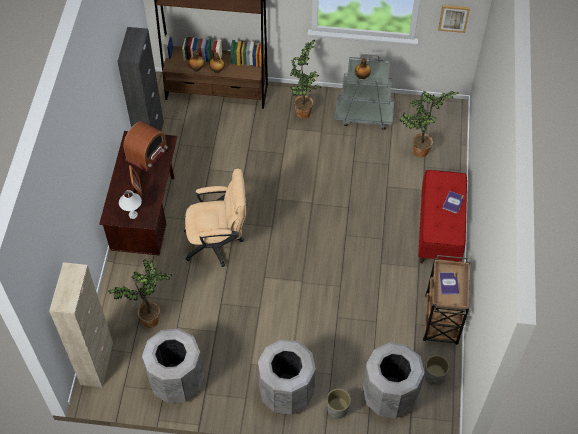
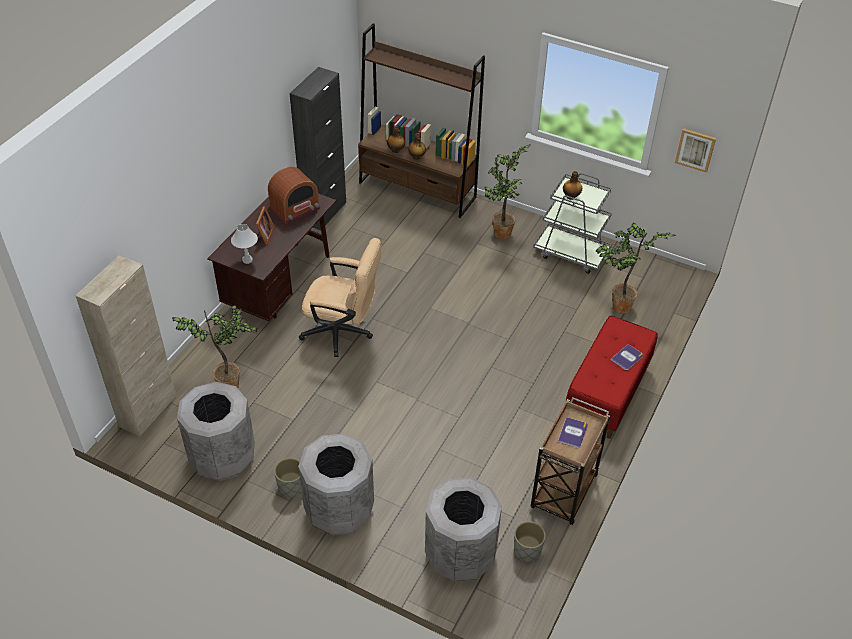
camera: 20 degrees right, 10 degrees down
(337, 409) = (390, 549): grey planter -> grey planter (291, 487)

